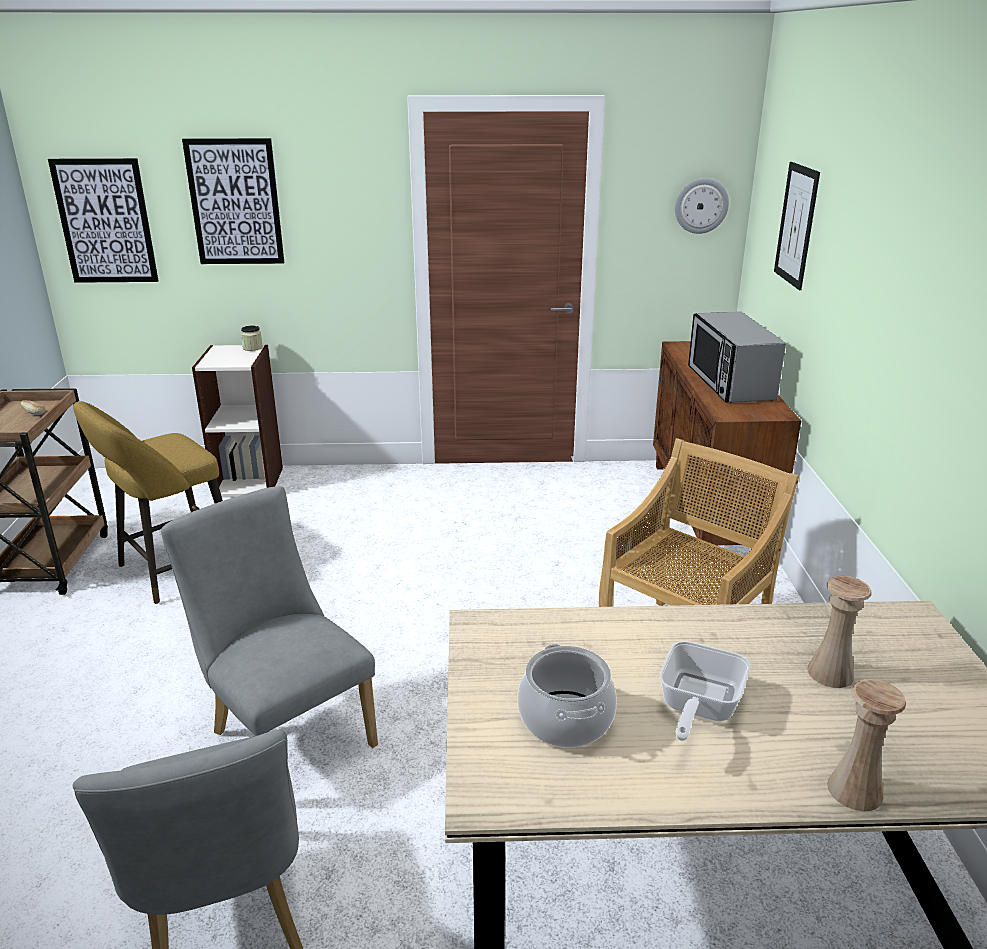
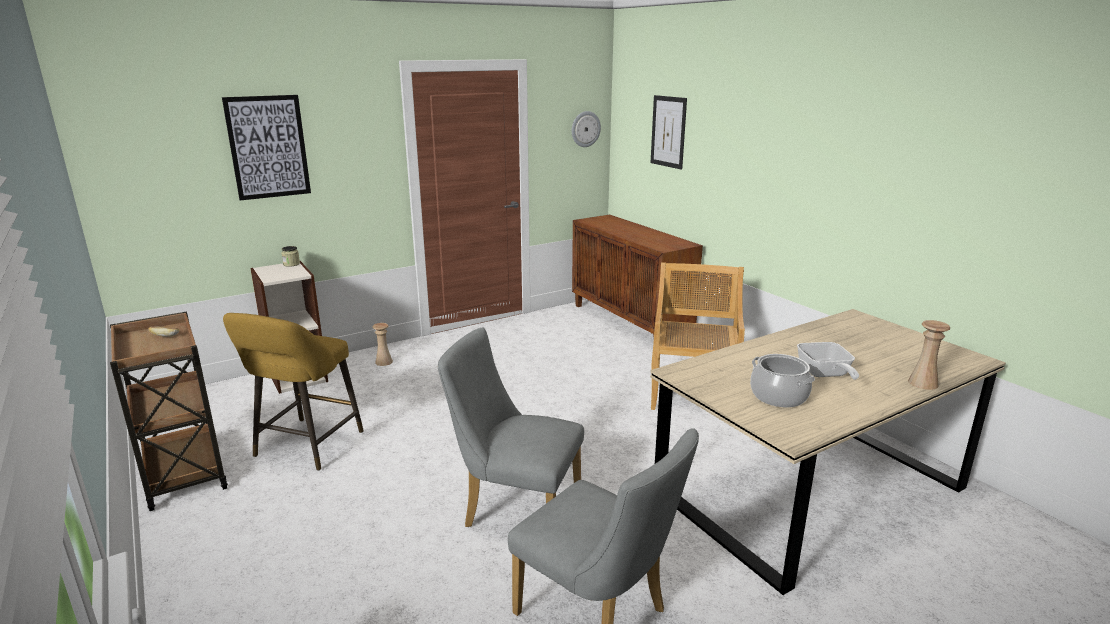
camera: 30 degrees left, 5 degrees down
(105, 221) = (148, 171): picture -> none
(729, 383) = (642, 234): microwave -> none
(830, 673) = (855, 345): beige vase -> beige vase (384, 362)

